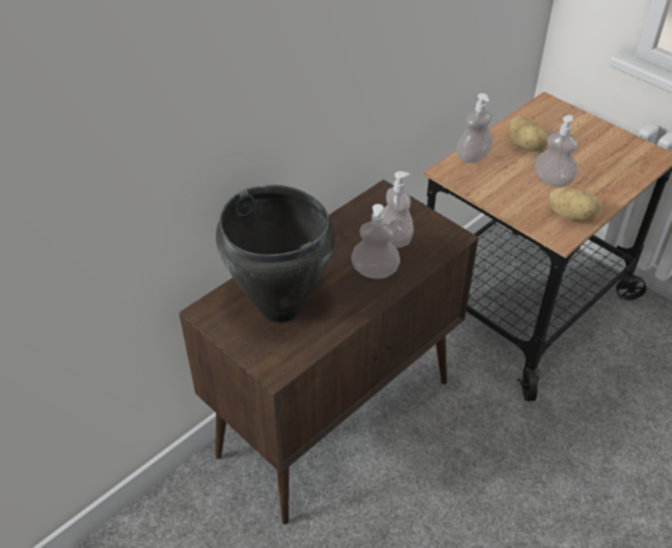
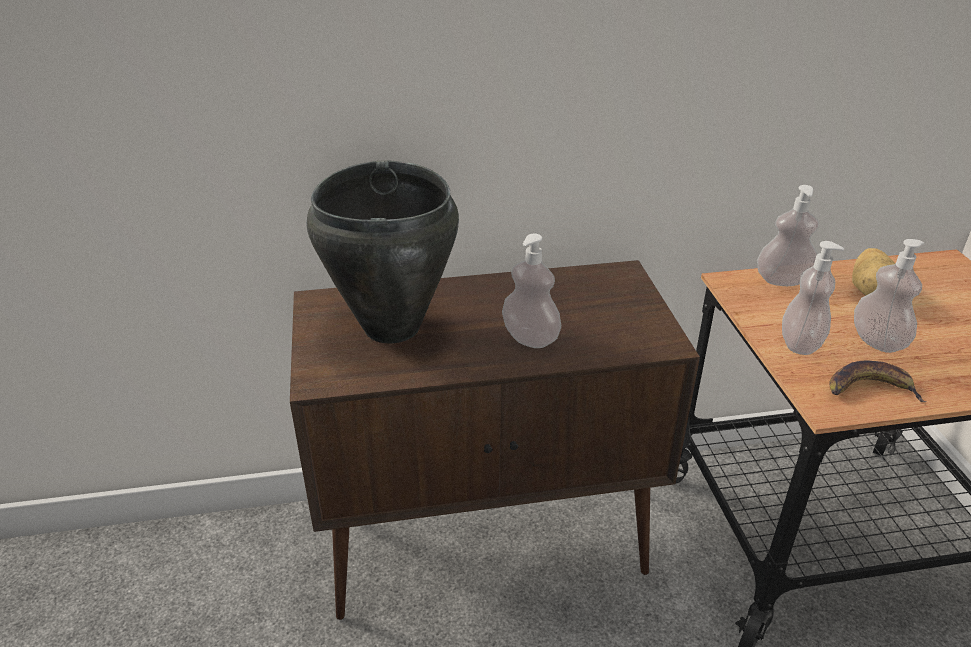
camera: 35 degrees right, 10 degrees down
(395, 238) = (590, 317): soap dispenser -> soap dispenser (800, 343)
(572, 215) = (869, 388): potato -> banana

